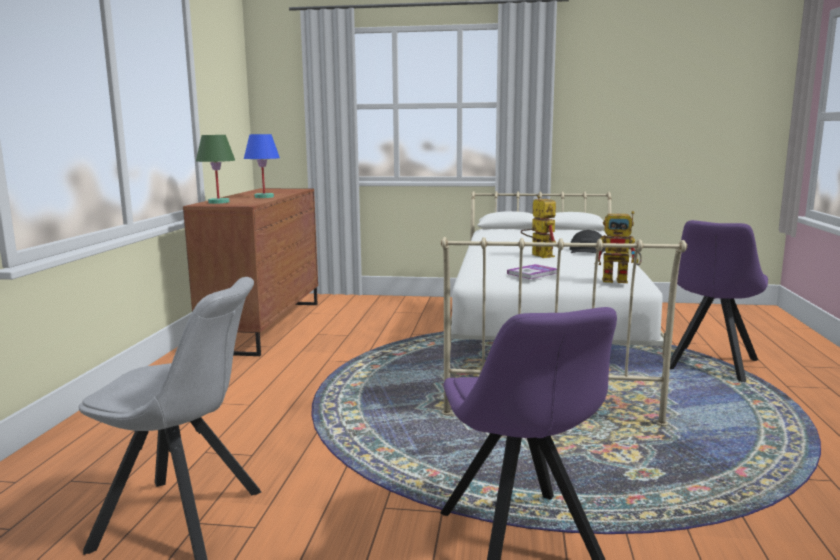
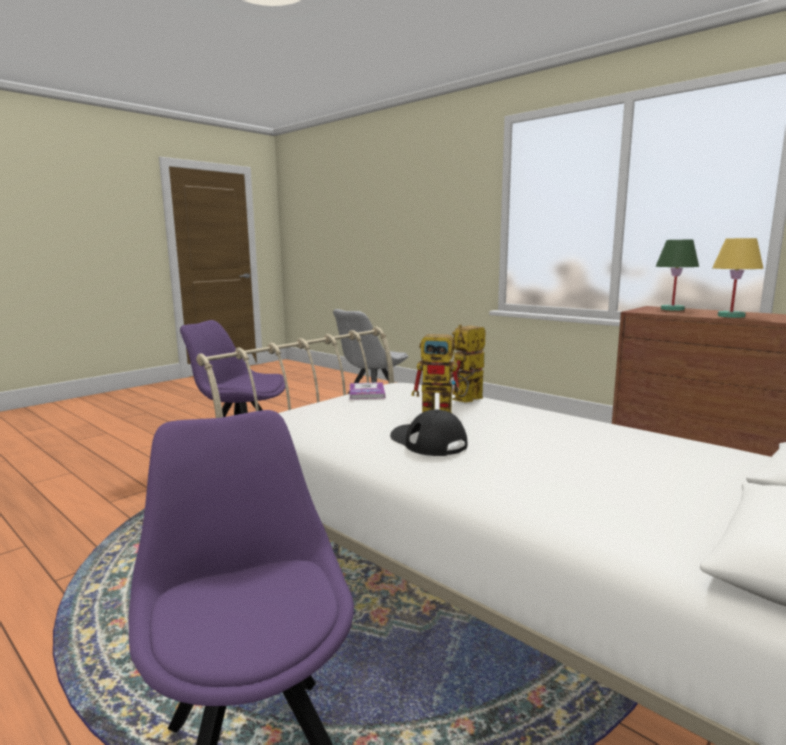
camera: 125 degrees right, 0 degrees up
(263, 197) = (731, 316): blue table lamp -> yellow table lamp
(621, 280) = (282, 410): toy robot -> toy robot (465, 401)

